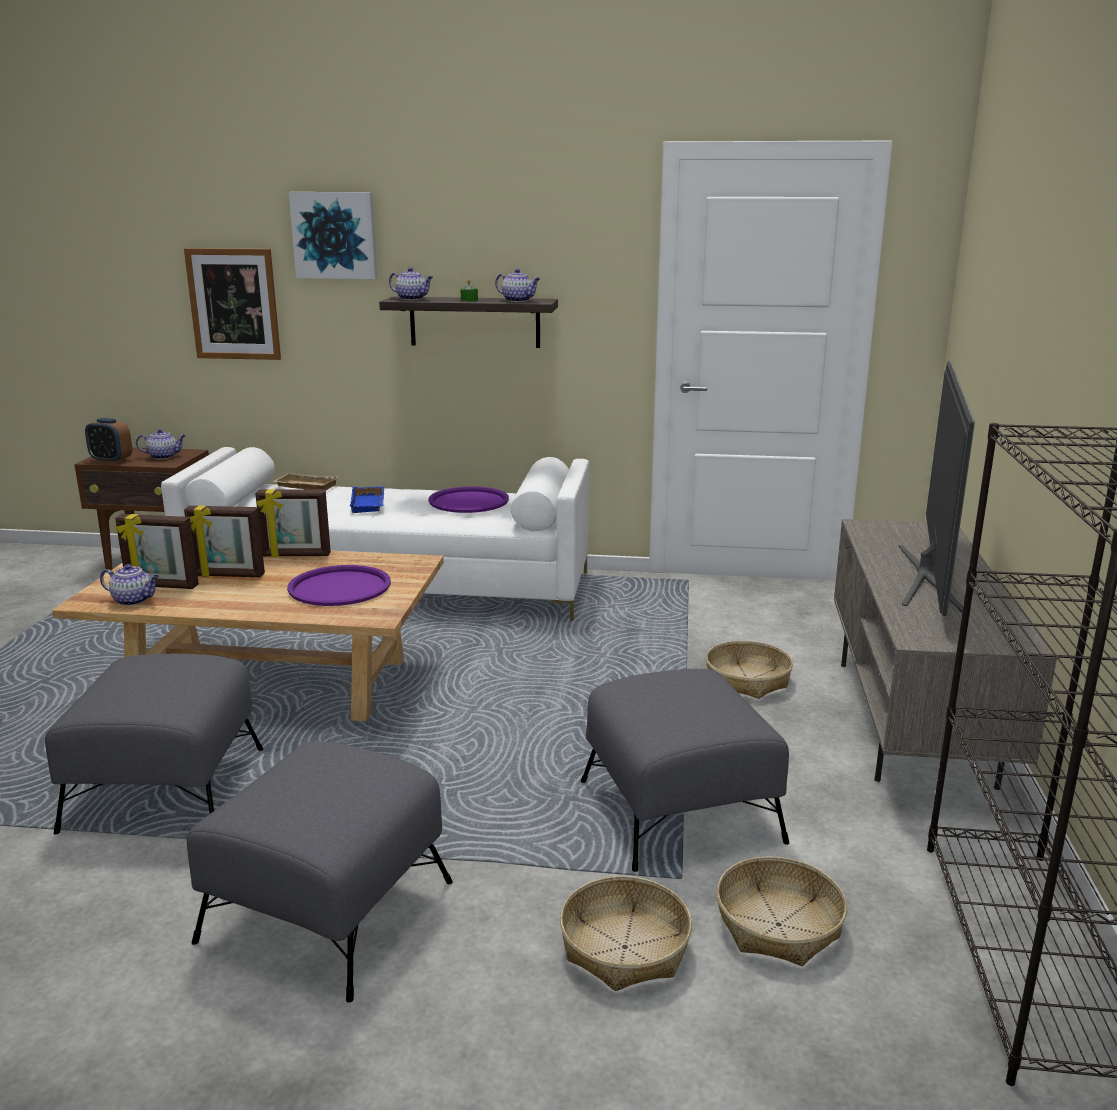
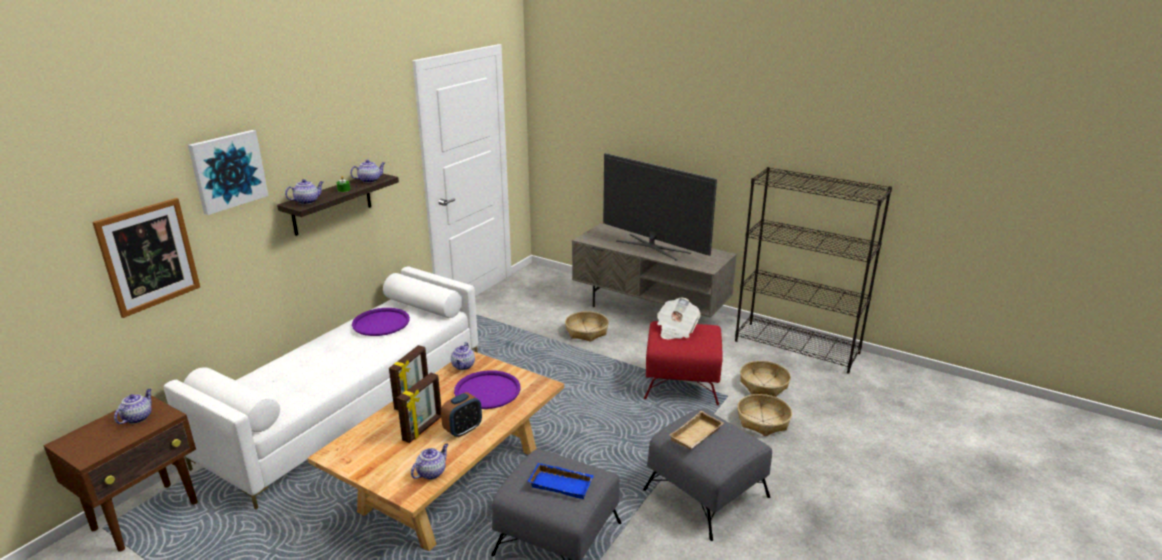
camera: 65 degrees left, 5 degrees up
(111, 460) = (104, 447): alarm clock -> alarm clock (463, 430)
(161, 586) = (415, 458): picture frame -> none
(305, 486) = (257, 375): beige tray -> beige tray (697, 435)
(369, 504) = (339, 356): blue tray -> blue tray (562, 483)
(394, 562) = (463, 366): none -> teapot
(679, 812) = (682, 382): grey ottoman -> red ottoman
(687, 690) = (676, 330): none -> newspaper

